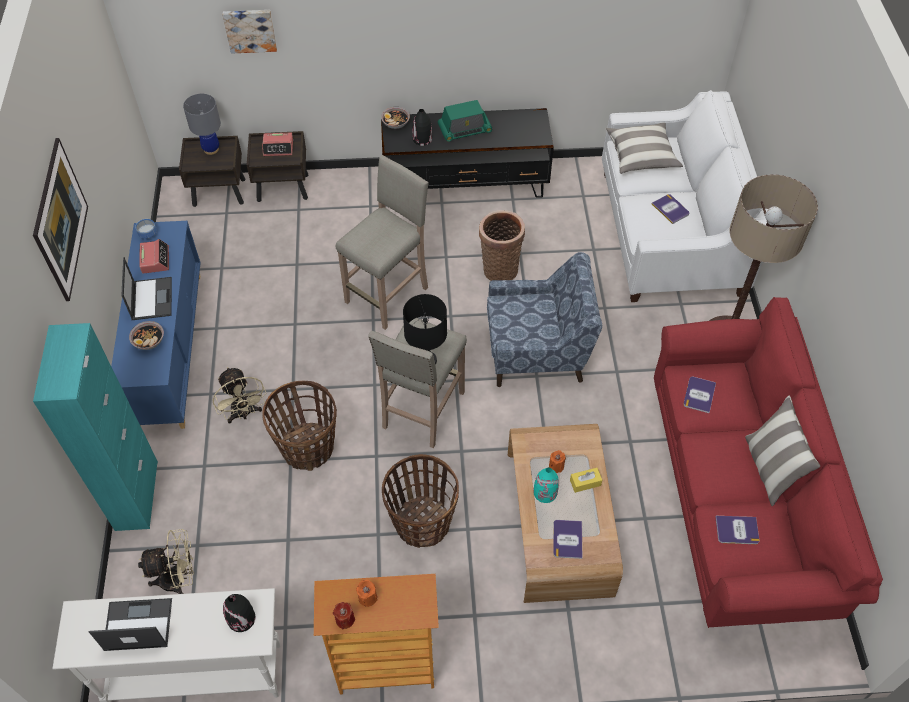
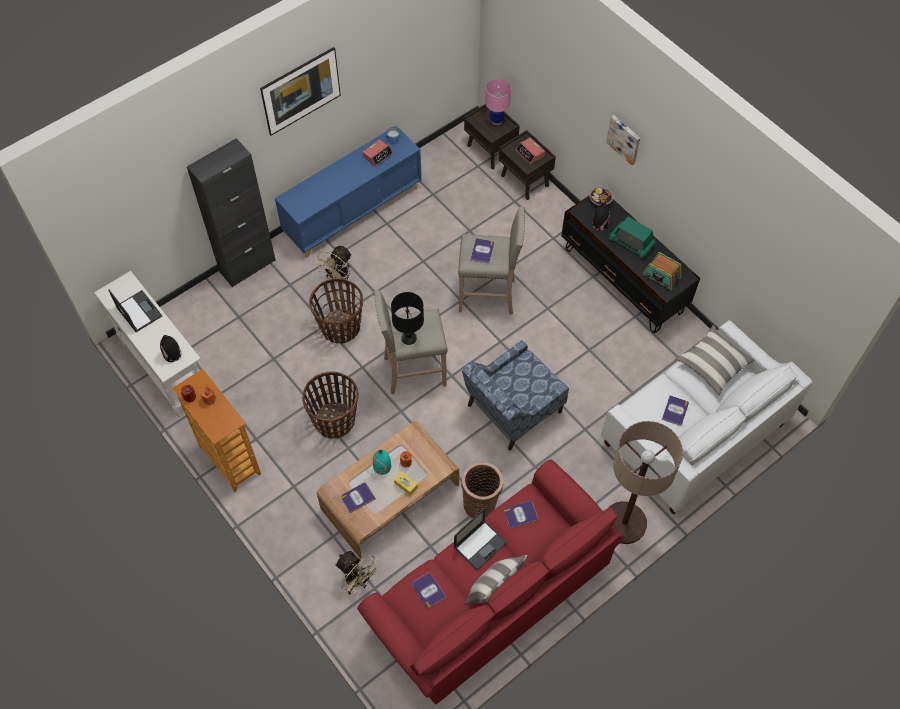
camera: 55 degrees right, 5 degrees up
(136, 495) = (247, 266): turquoise cabinet -> black cabinet
(149, 341) = (319, 194): bowl -> none
(151, 298) = (349, 173): laptop -> laptop (480, 544)
(179, 579) = (212, 323): beige fan -> beige fan (358, 582)
(211, 149) = (496, 120): grey table lamp -> pink table lamp
(250, 30) = (547, 68): picture -> picture (624, 139)
(375, 237) = (482, 251): none -> book
(499, 268) = (565, 345): basket -> basket (480, 503)
(521, 131) = (661, 276): none -> radio
(537, 352) = (512, 409): blue armchair -> blue armchair turned 90 degrees clockwise

